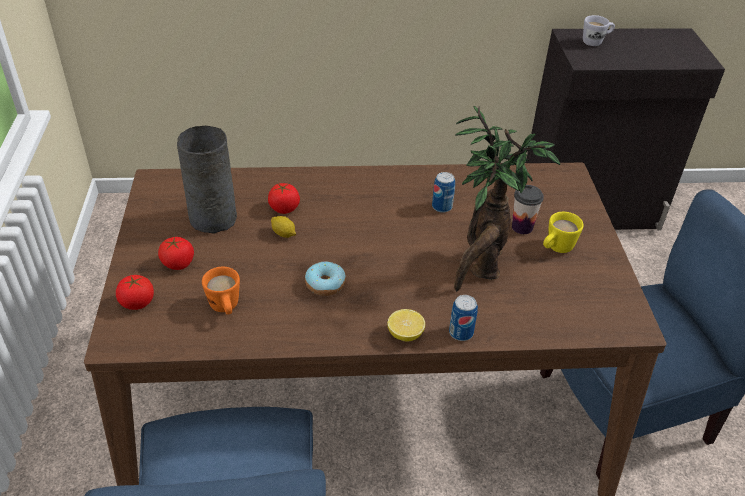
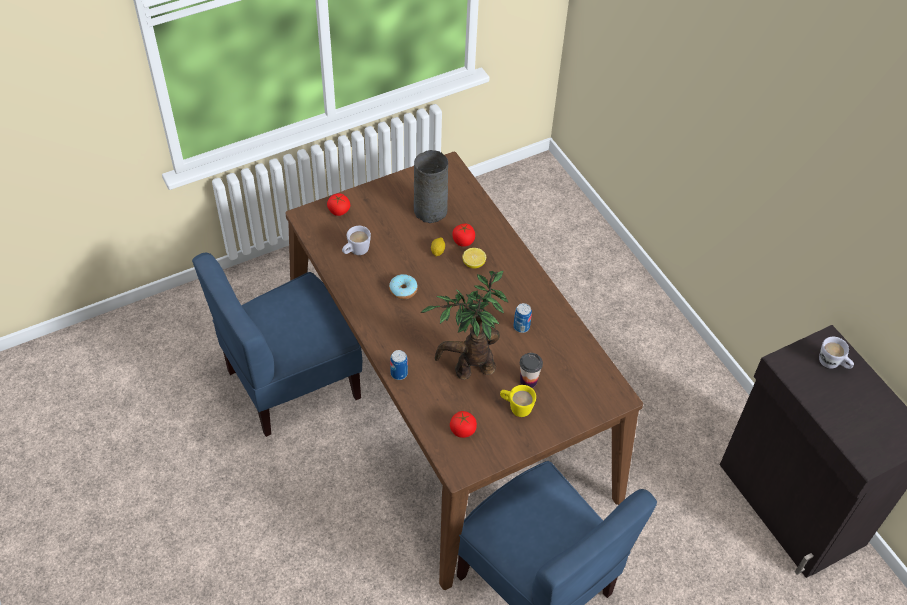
camera: 65 degrees right, 10 degrees up
(178, 263) = (380, 213): tomato -> tomato (463, 430)
(225, 308) = (356, 252): orange mug -> white mug
(405, 334) = (382, 345): lemon -> lemon (473, 264)

